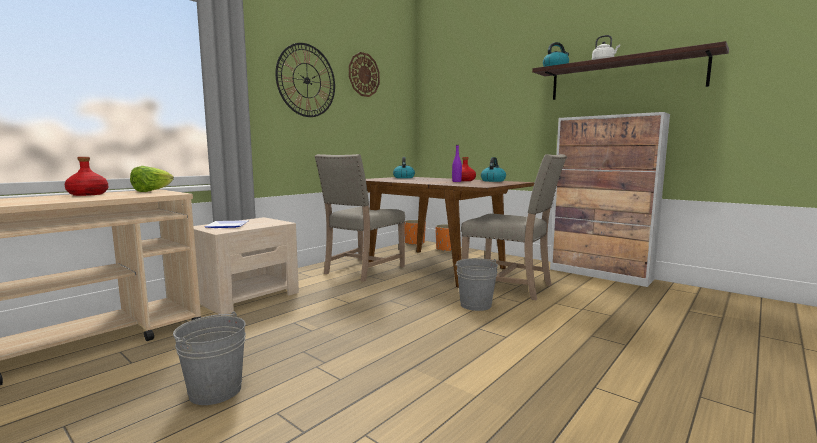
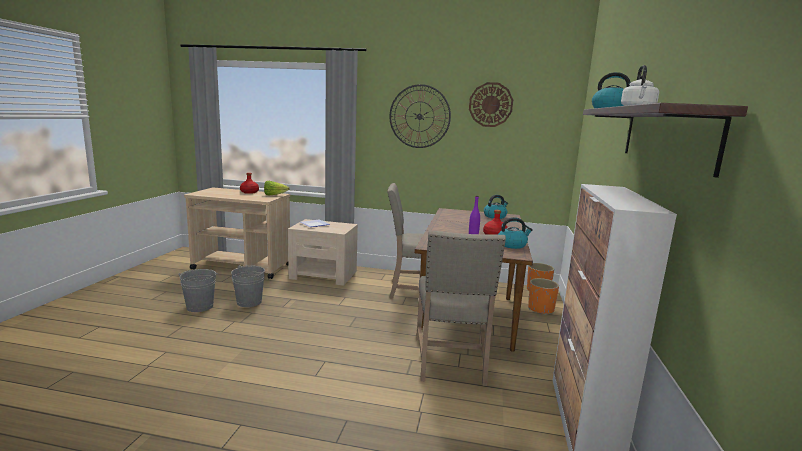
camera: 60 degrees right, 5 degrees up
(476, 305) = (378, 352): grey bucket -> grey bucket (249, 302)

